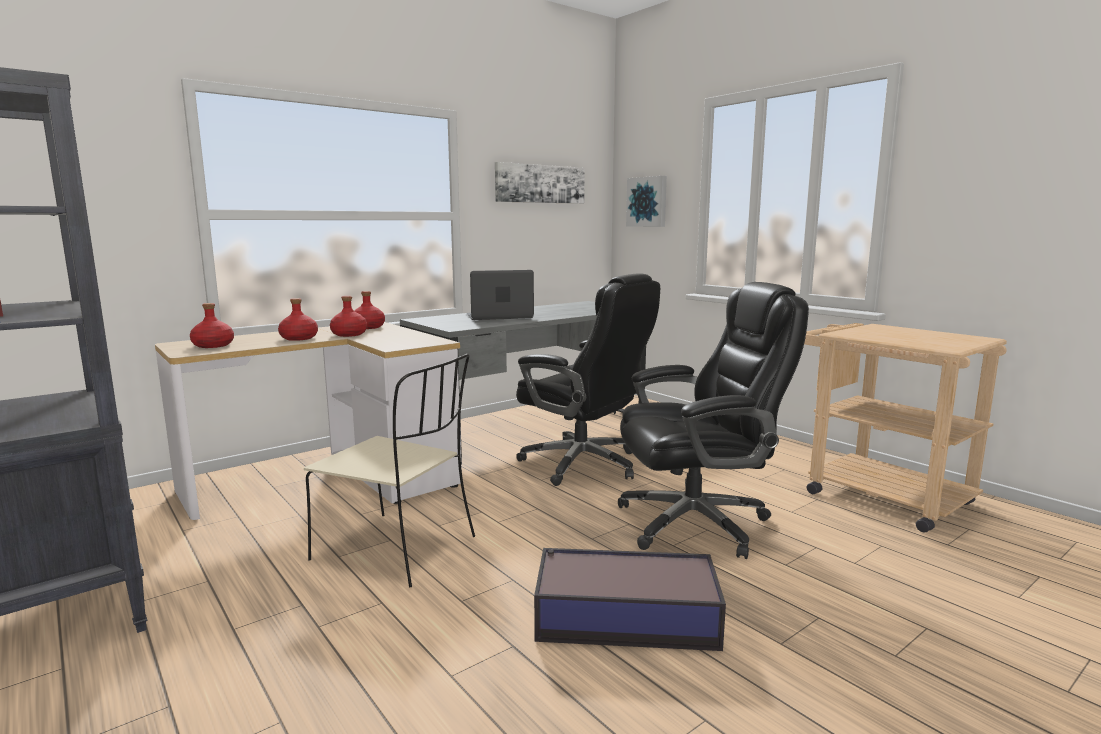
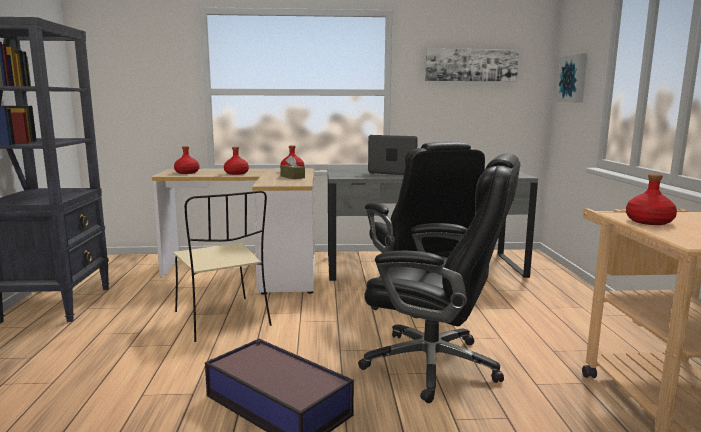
camera: 35 degrees right, 0 degrees up
(348, 334) = (267, 174): red bottle -> red bottle (648, 221)
(397, 334) = (292, 177): none -> brown tissue box

